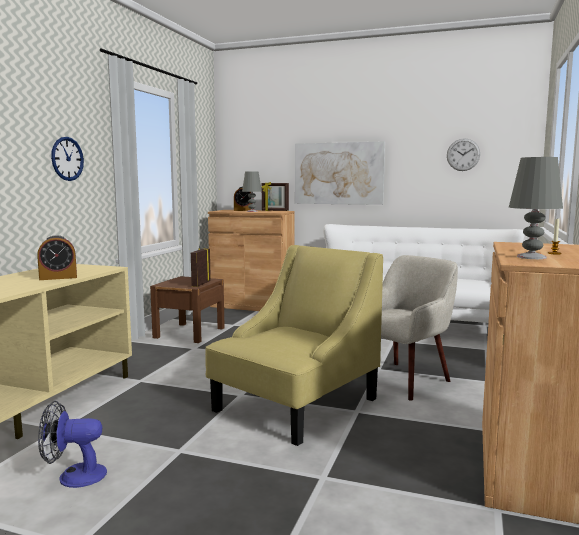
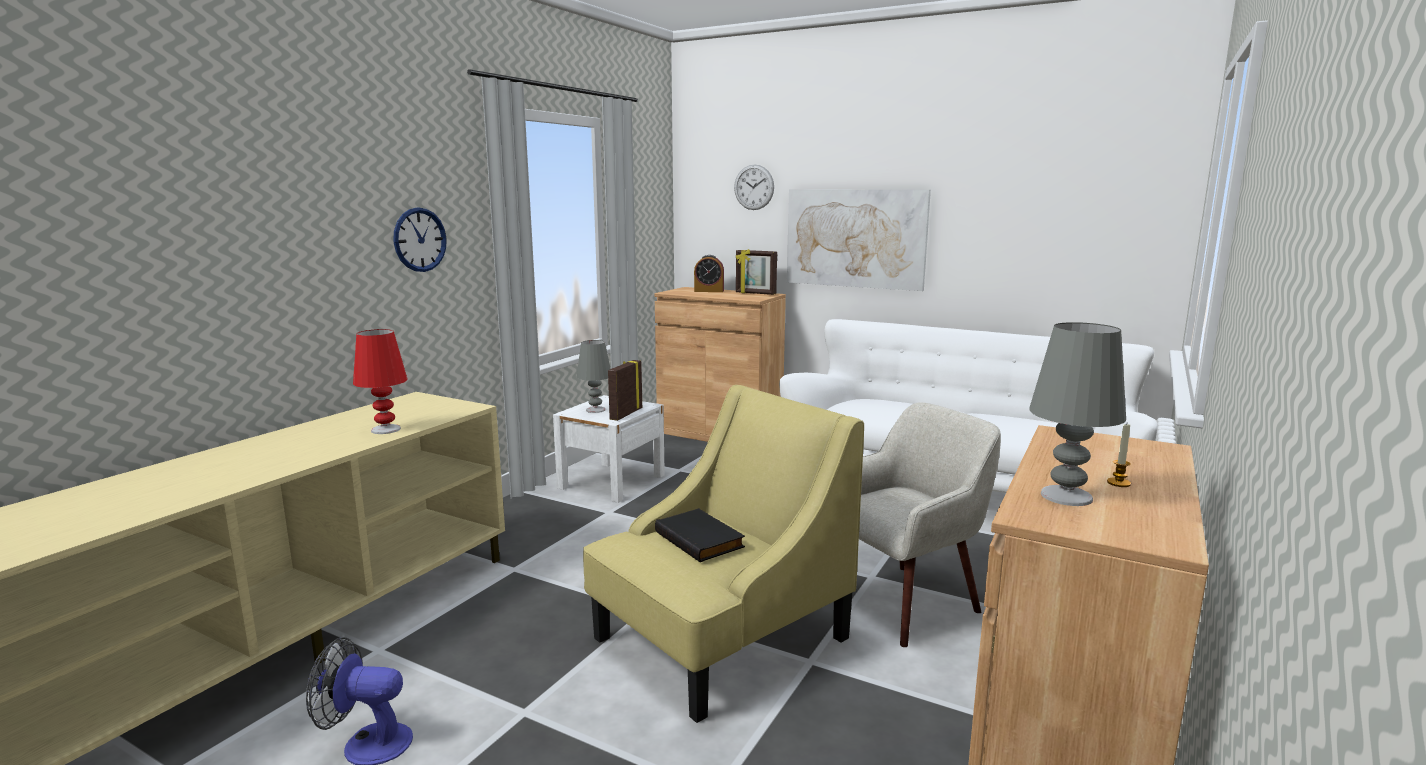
camera: 10 degrees right, 5 degrees up
(58, 277) = (386, 429): alarm clock -> red table lamp
(189, 333) = (611, 481): brown nightstand -> white nightstand
(252, 211) = (719, 295): grey table lamp -> grey table lamp (595, 410)
(284, 335) = (701, 539): none -> black book
(463, 154) = (1059, 215): wall clock -> wall clock (754, 187)

